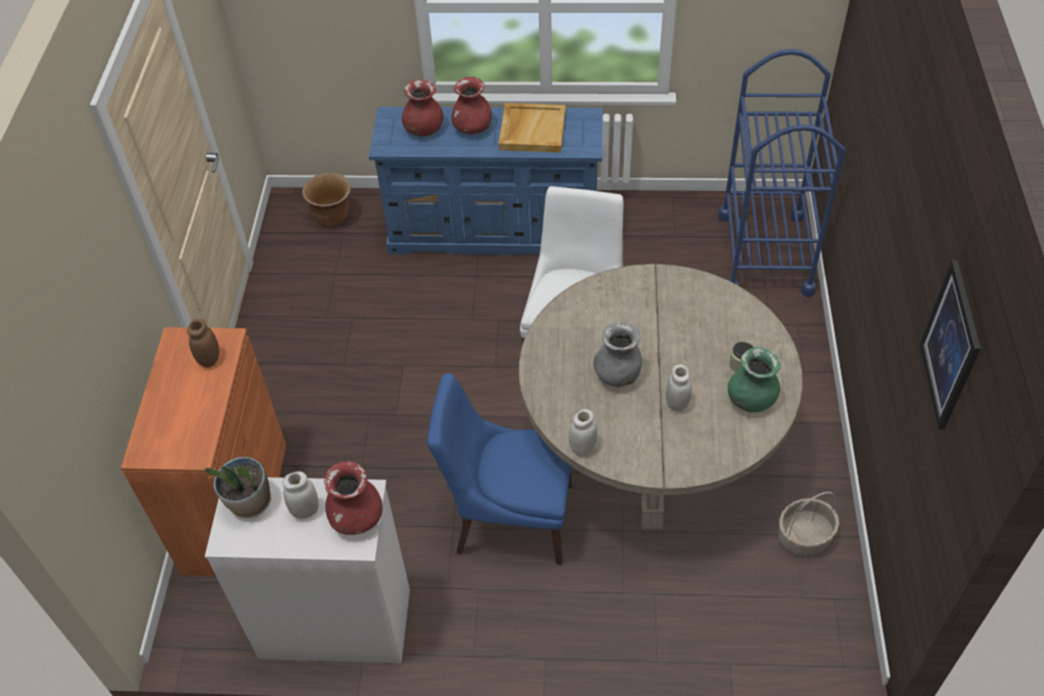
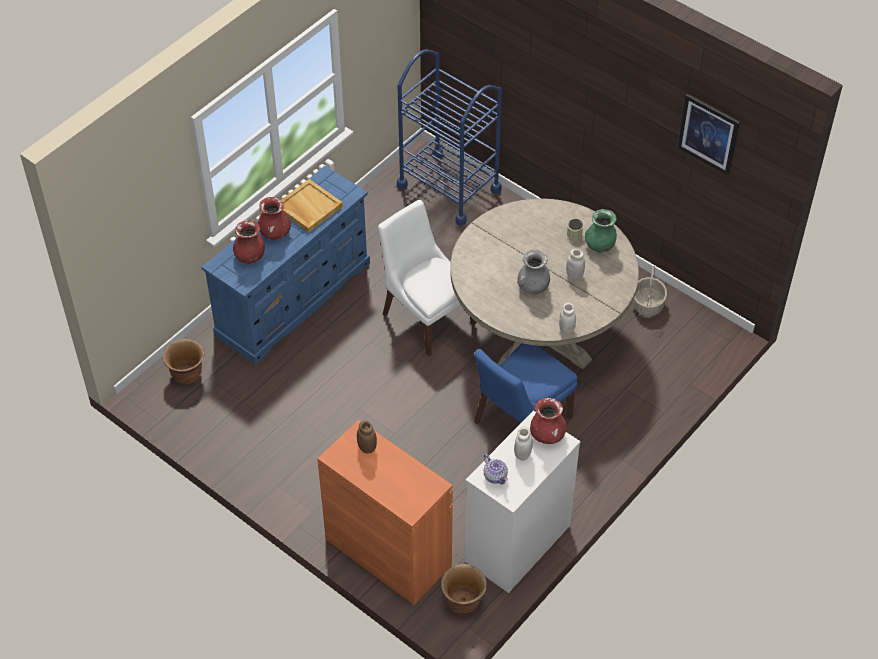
camera: 55 degrees left, 0 degrees up
(216, 620) = (463, 602): none -> brown planter
(250, 503) = (495, 476): potted plant -> teapot

